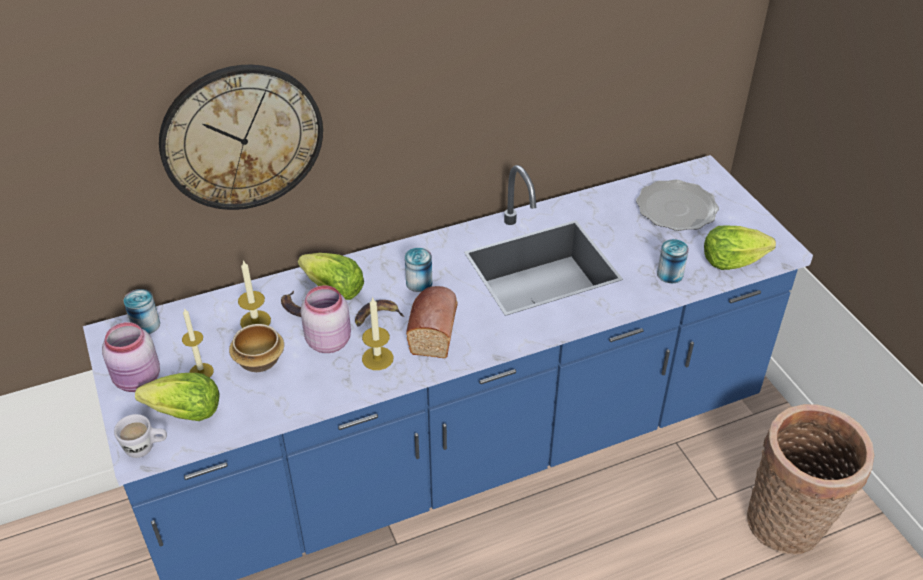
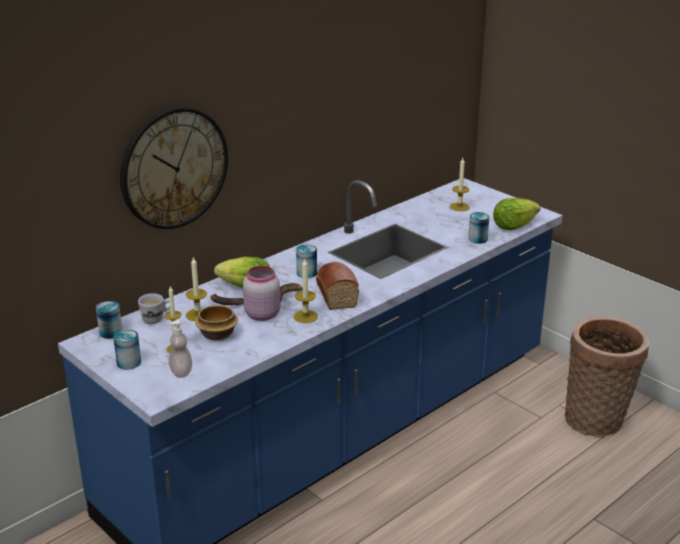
camera: 20 degrees left, 15 degrees down
(138, 380) = (129, 362): pink jar -> can
(146, 448) = (164, 396): white mug -> white mug (157, 319)
(186, 413) = (181, 372): lettuce -> soap dispenser
(677, 209) = (459, 207): plate -> candle

